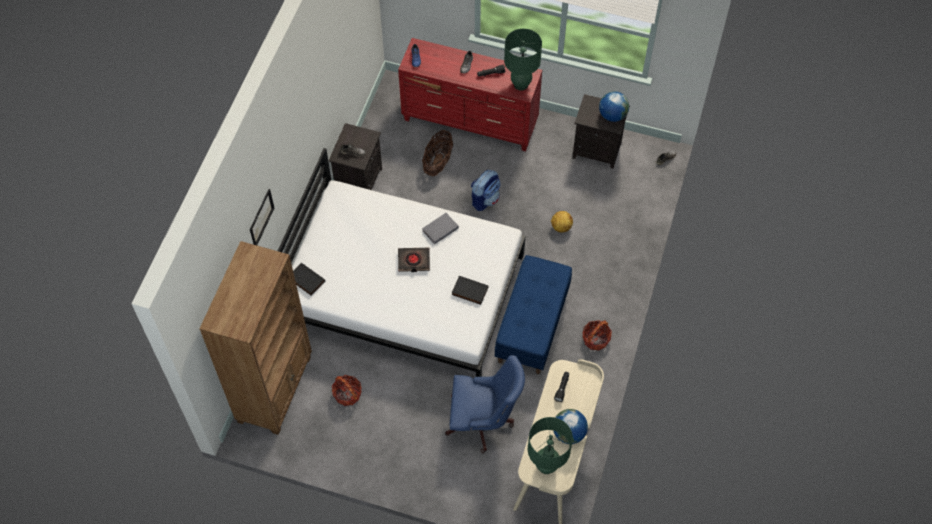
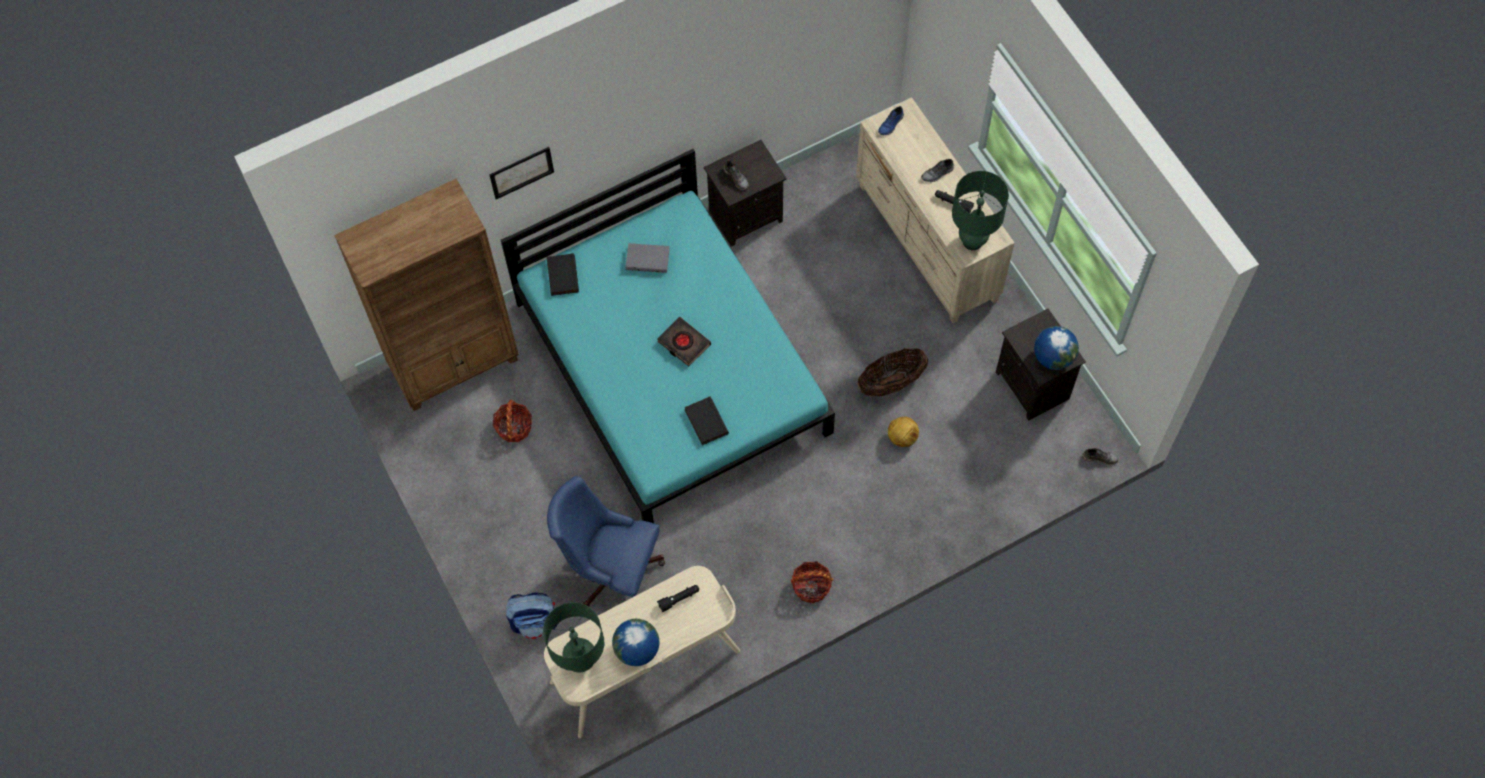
camera: 45 degrees right, 5 degrees up
(402, 289) = (673, 366): white bed -> turquoise bed
(437, 162) = (846, 261): basket -> basket (891, 382)
(440, 229) = (744, 331): grey book -> grey book (648, 258)
(470, 122) = (927, 244): red dresser -> beige dresser
(483, 422) = (611, 569): blue office chair -> blue office chair turned 150 degrees clockwise
(485, 199) = (854, 341): backpack -> backpack (535, 622)
(532, 325) = (761, 515): blue bench -> none

